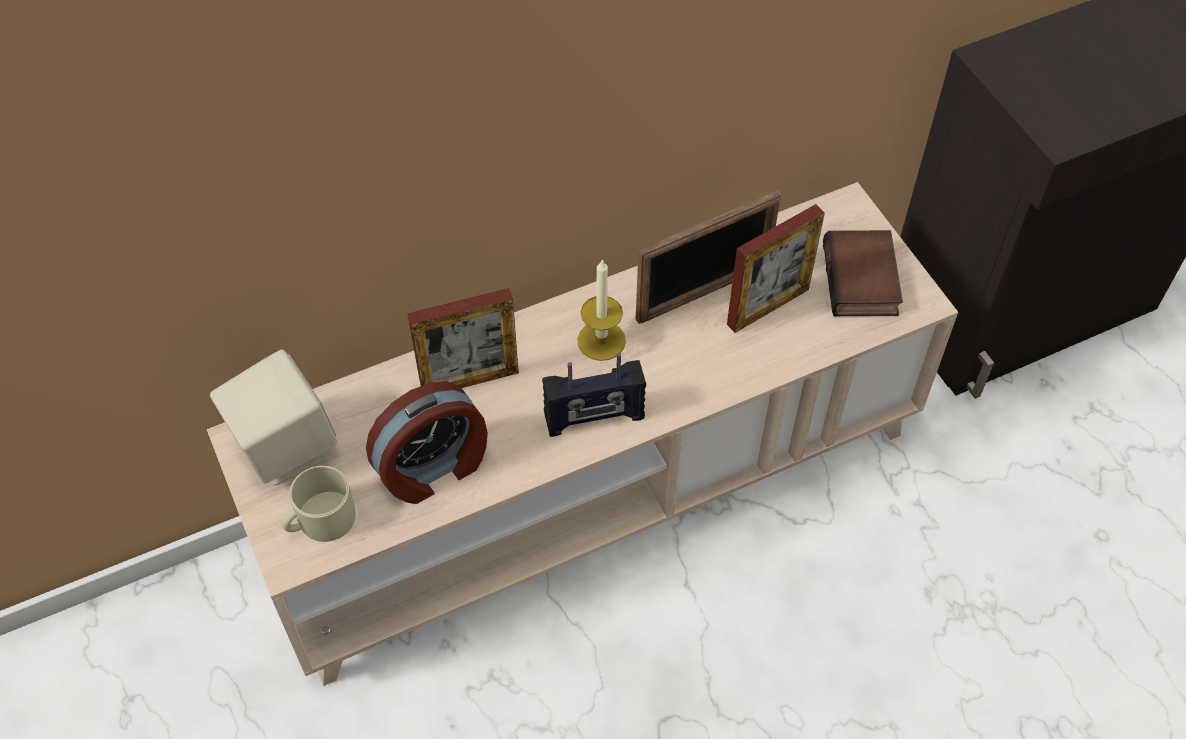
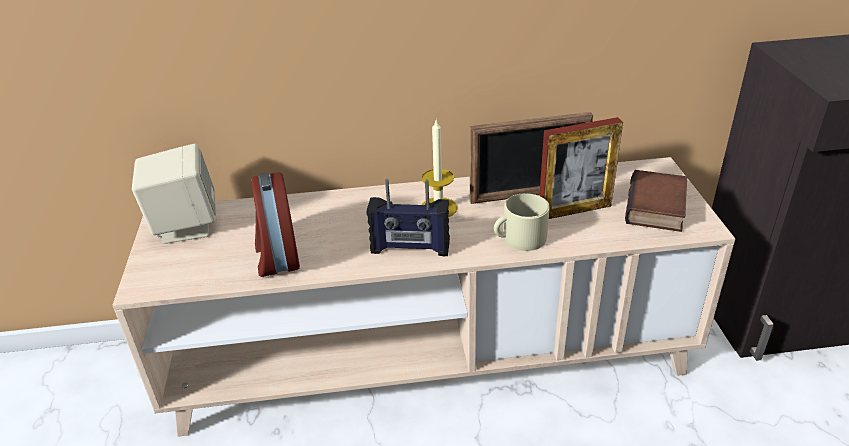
camera: 20 degrees right, 20 degrees down
(320, 520) = (178, 268): beige mug -> beige mug (519, 239)
(434, 468) = (276, 255): alarm clock -> alarm clock turned 90 degrees clockwise
(469, 380) = (333, 213): picture frame -> none

